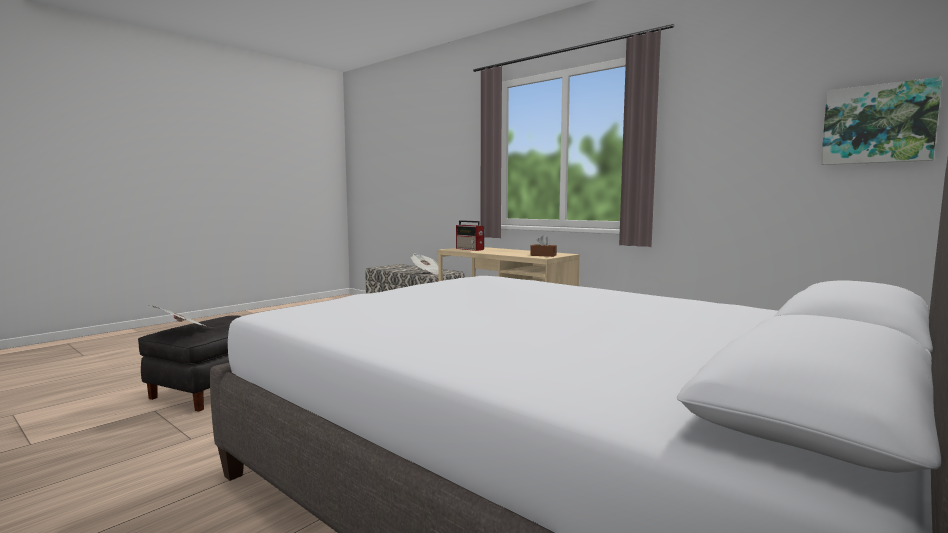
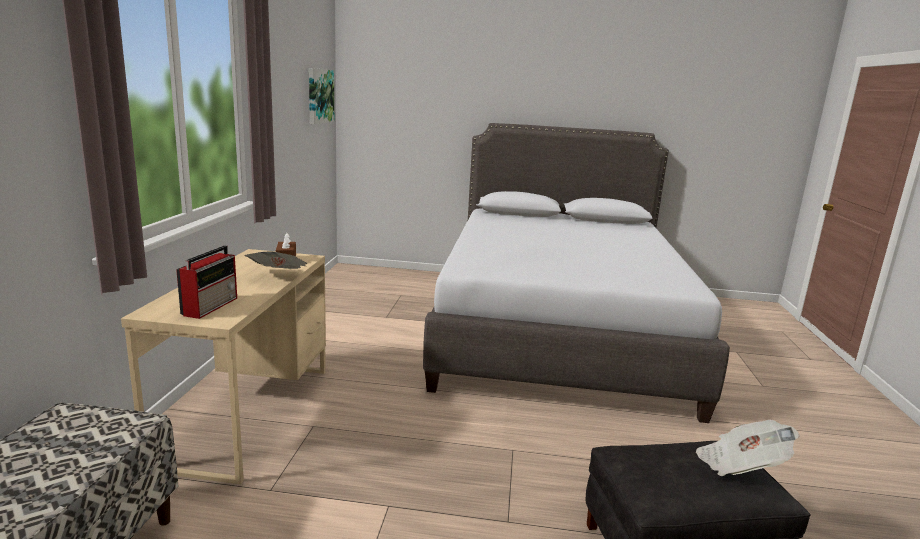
camera: 125 degrees left, 10 degrees up
(427, 273) = (93, 440): newspaper -> newspaper (279, 277)

